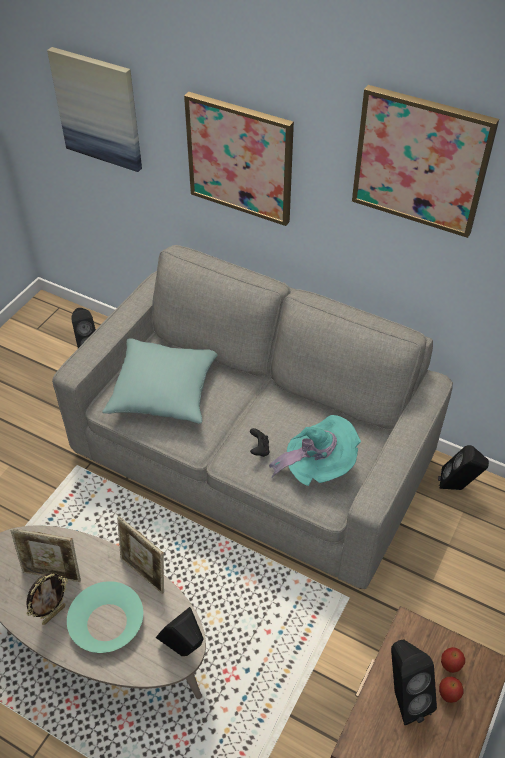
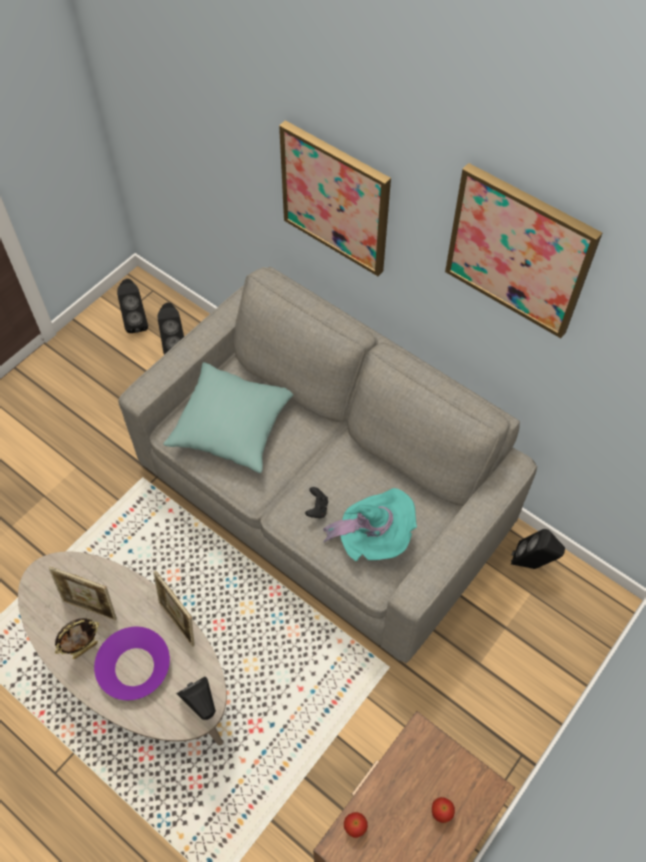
camera: 10 degrees right, 10 degrees up
(98, 109) = (194, 113): picture -> none
(107, 622) = (134, 667): turquoise bowl -> purple bowl
(403, 697) = (396, 805): black speaker -> black speaker (136, 321)
(450, 666) = (450, 783): apple -> apple (355, 827)

